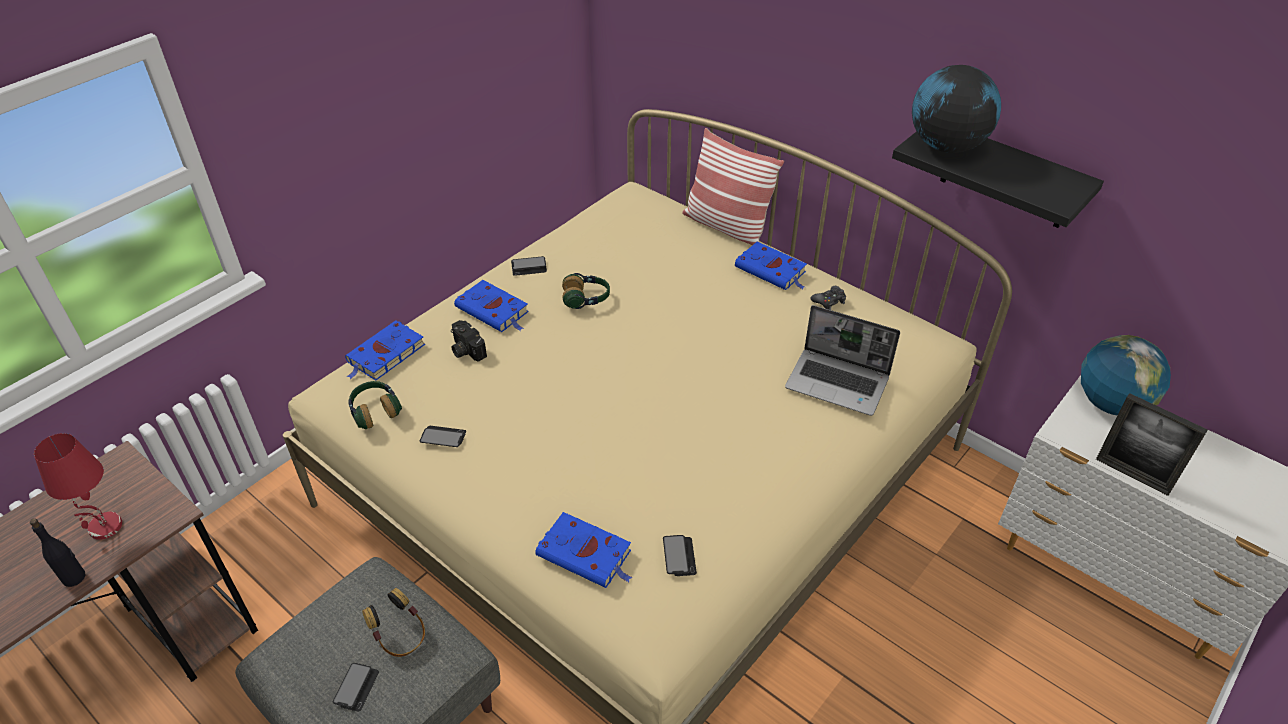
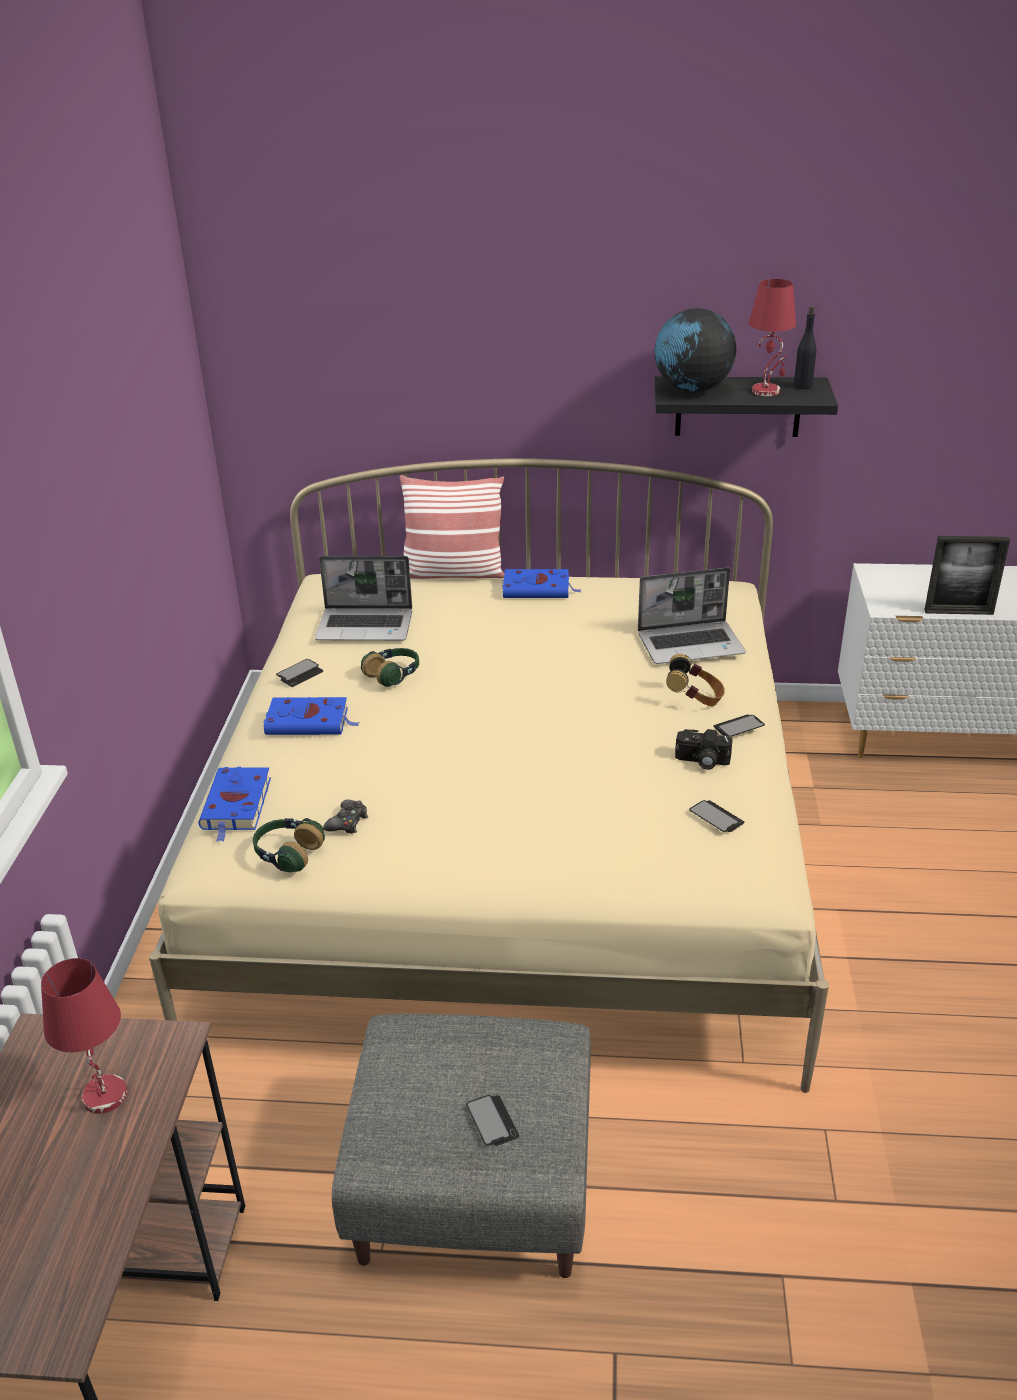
camera: 35 degrees left, 10 degrees down
(74, 577) = (128, 1157): black bottle -> black bottle (803, 386)
(400, 637) = (486, 1057): headphones -> headphones (695, 699)
(443, 437) = (390, 840): phone -> phone (738, 727)
(465, 350) = (321, 764): camera -> camera (702, 761)
(586, 554) = (639, 856): blue book -> none
(612, 247) = (366, 626): none -> laptop
(829, 301) = (613, 592): black game controller -> black game controller (347, 822)
(1017, 174) = (766, 391): none -> red table lamp
(1110, 403) = (894, 575): globe -> none

